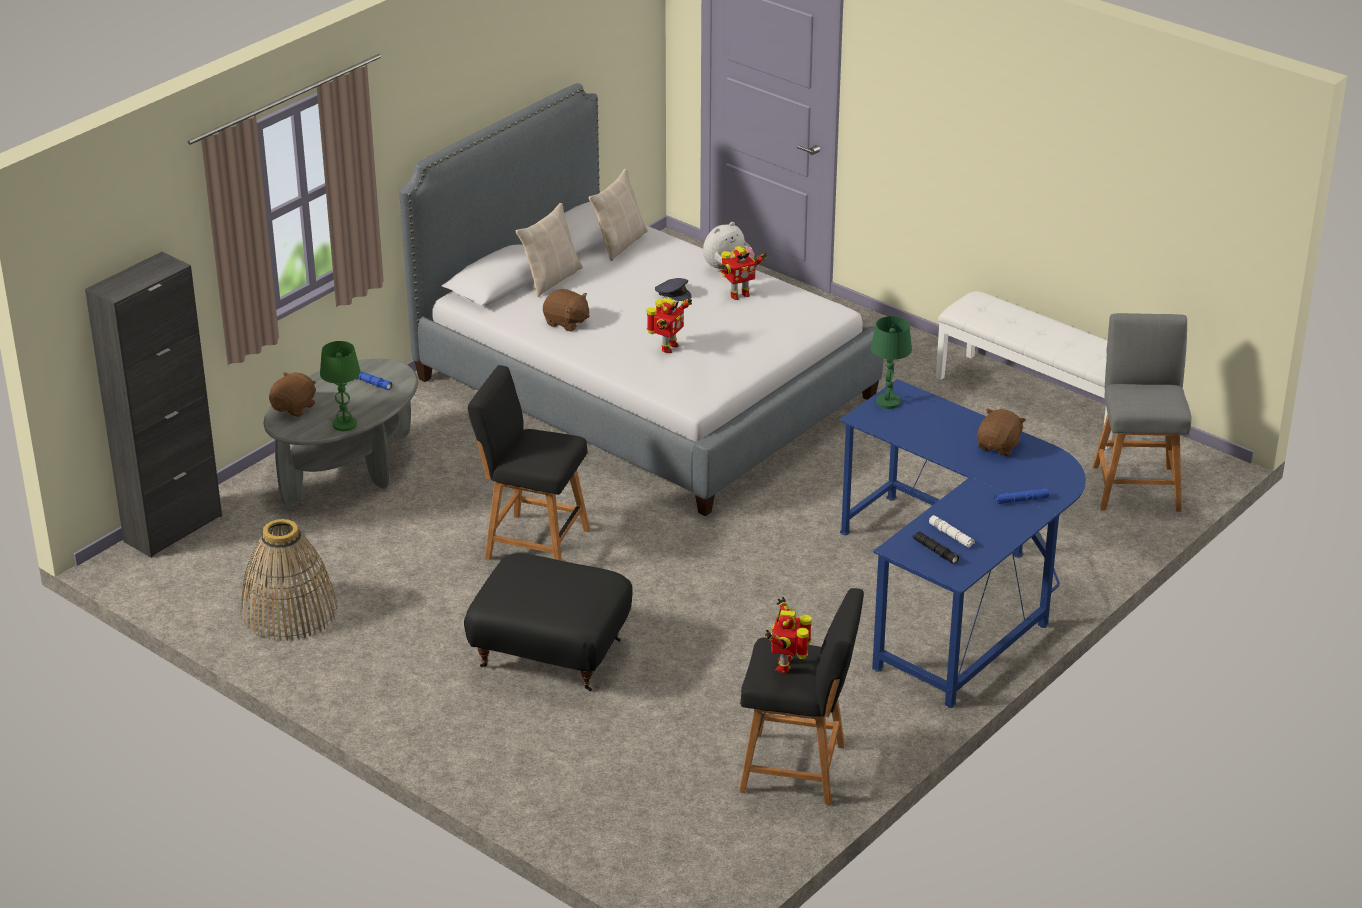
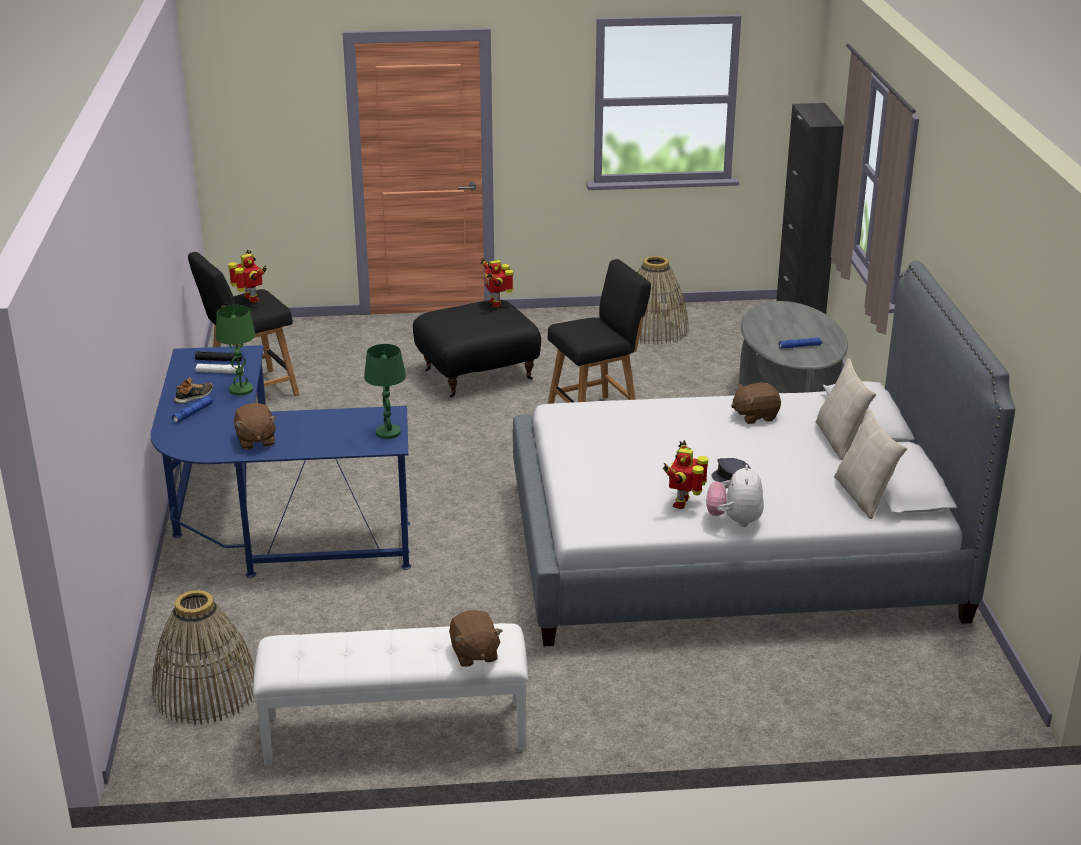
camera: 135 degrees right, 5 degrees down
(294, 408) = (804, 315): brown plush toy -> brown plush toy (474, 654)
(345, 424) = (756, 321): green table lamp -> green table lamp (241, 390)
(667, 347) = (646, 430): toy robot -> toy robot (496, 303)
(1002, 518) = (194, 397): none -> shoe
(1135, 485) = (206, 691): grey stool -> basket

